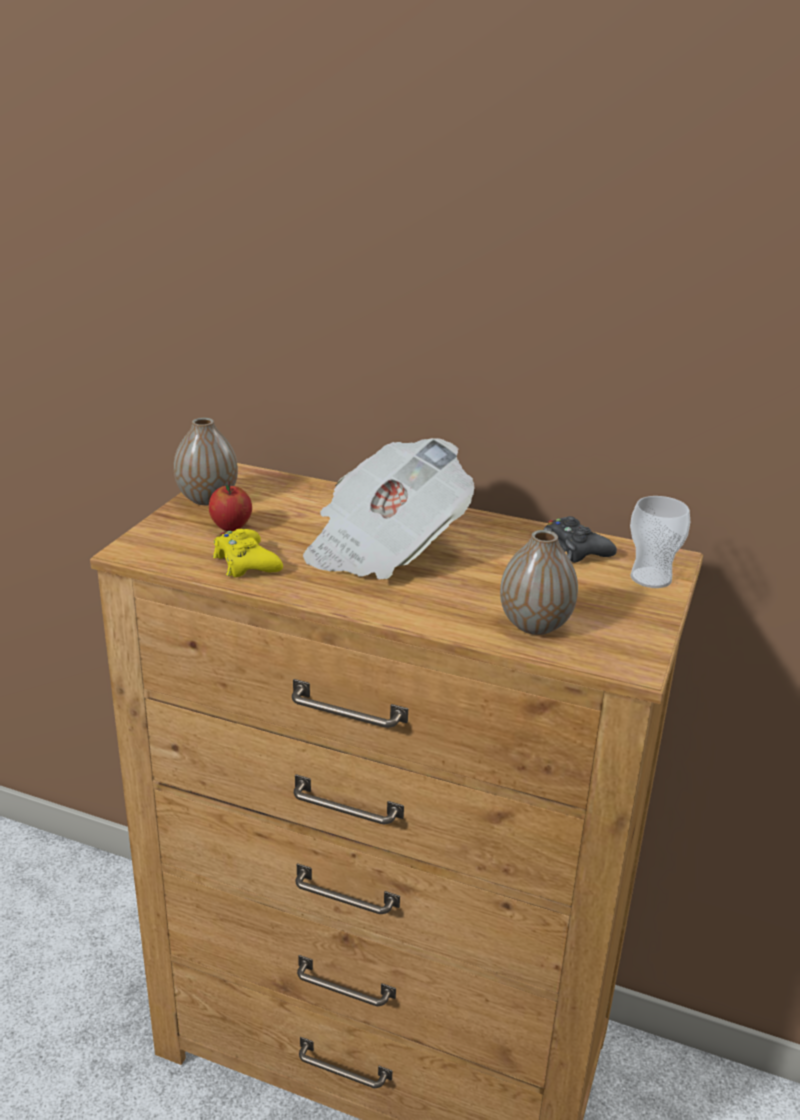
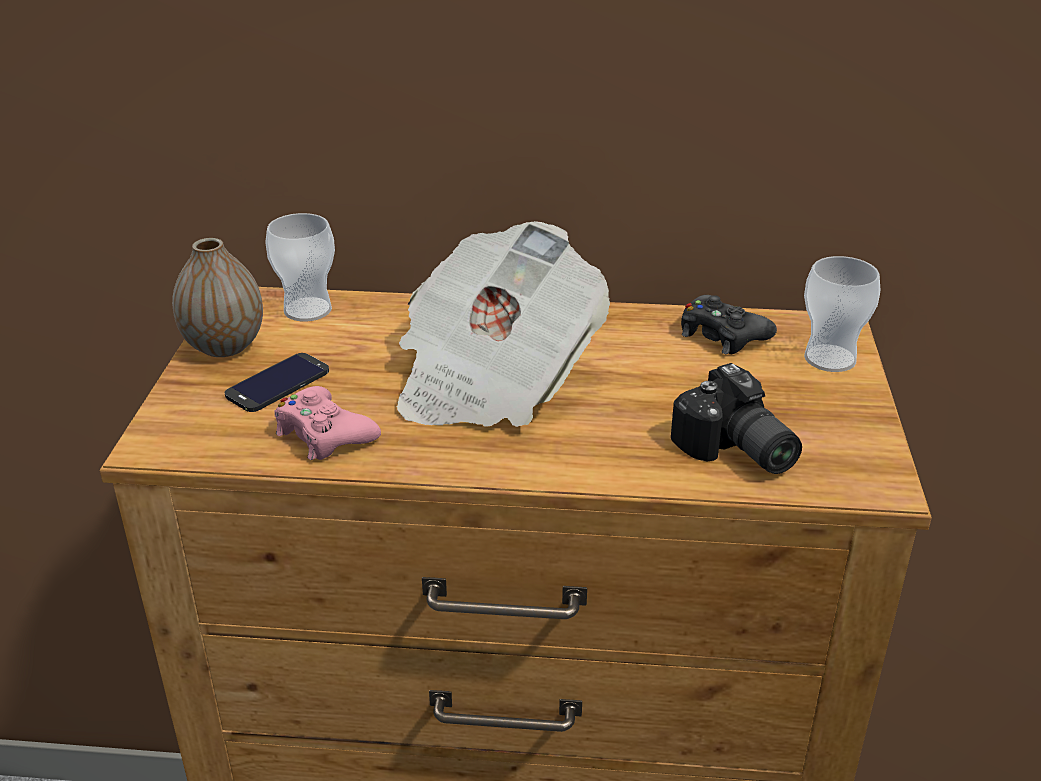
camera: 15 degrees left, 5 degrees up
(231, 527) = (277, 383): apple -> phone
(245, 563) = (324, 434): yellow game controller -> pink game controller
(276, 485) = (307, 310): none -> cup
(535, 624) = (735, 452): vase -> camera

